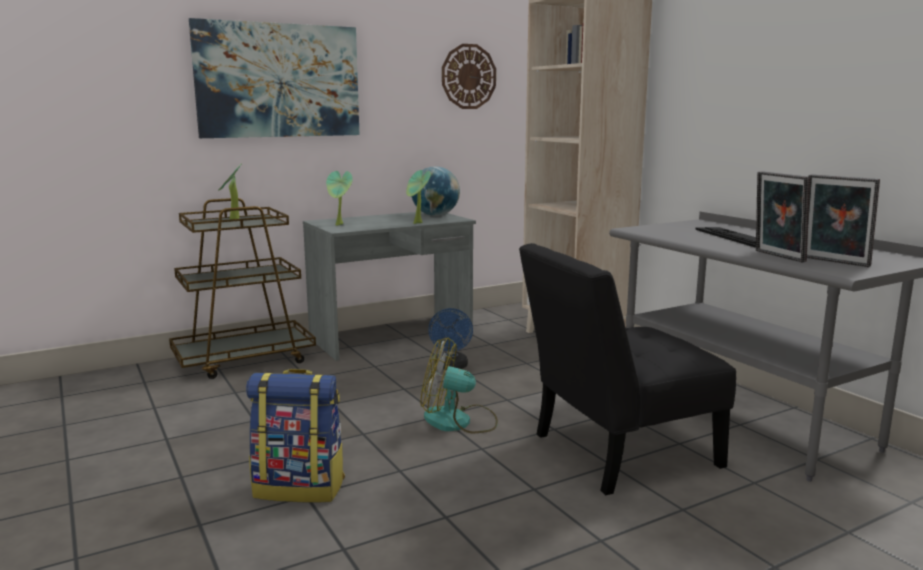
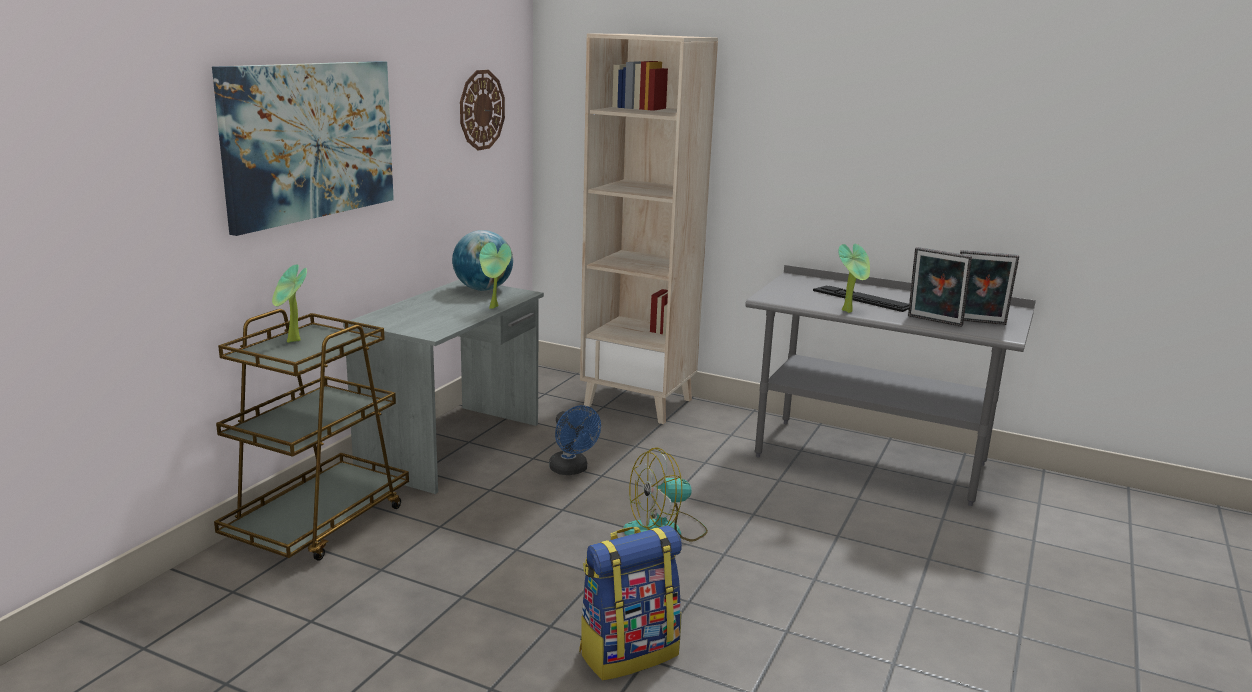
camera: 35 degrees left, 5 degrees up
(340, 225) = (412, 324): potted plant -> potted plant (849, 311)
(616, 453) = (827, 523): black chair -> none

